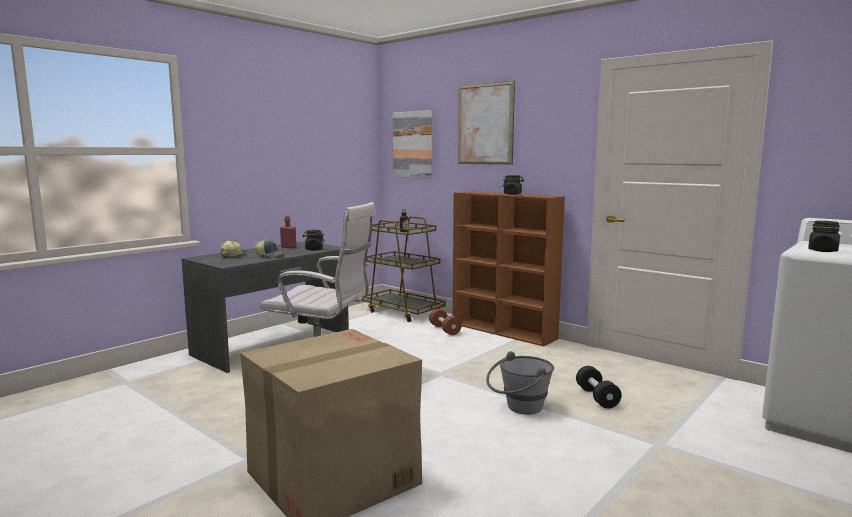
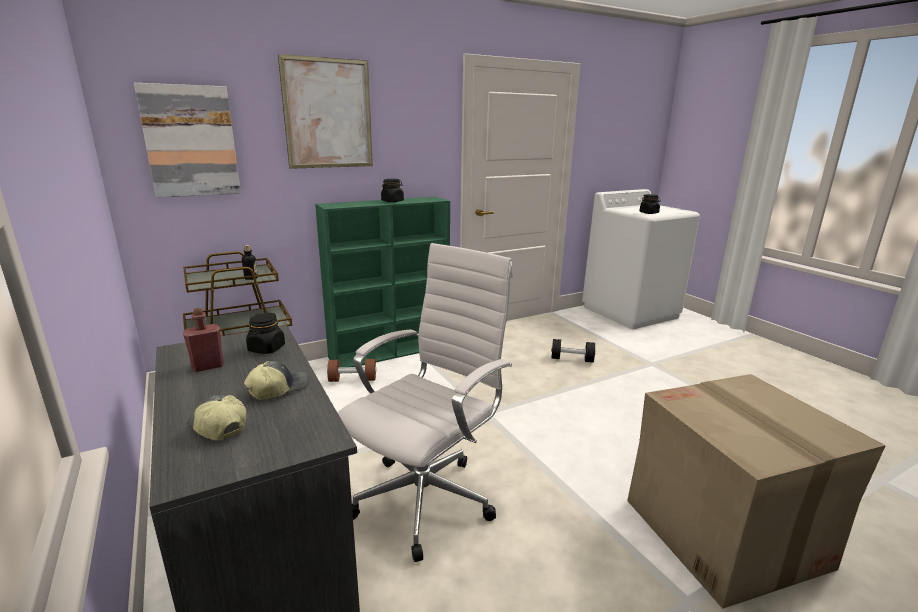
camera: 70 degrees left, 10 degrees up
(504, 331) = (391, 351): brown bookcase -> green bookcase
(519, 408) = (584, 395): grey bucket -> none

